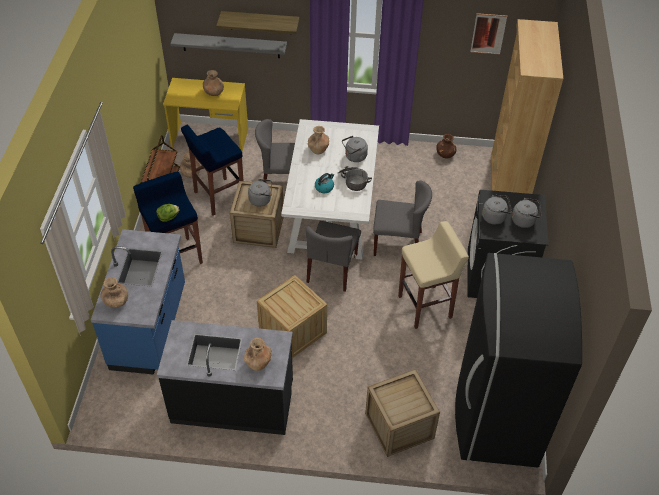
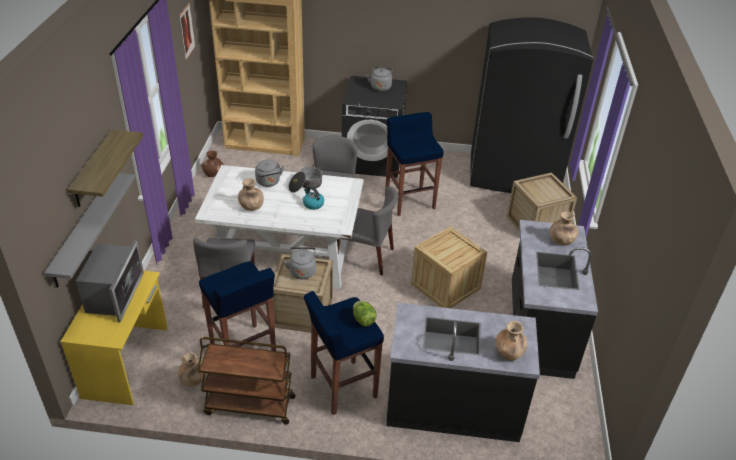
camera: 90 degrees left, 10 degrees down
(150, 327) = (453, 405): blue counter -> black counter
(214, 92) = (114, 295): brown vase -> microwave
(426, 307) = (409, 201): beige stool -> blue stool
(495, 217) = (377, 99): grey kettle -> none

